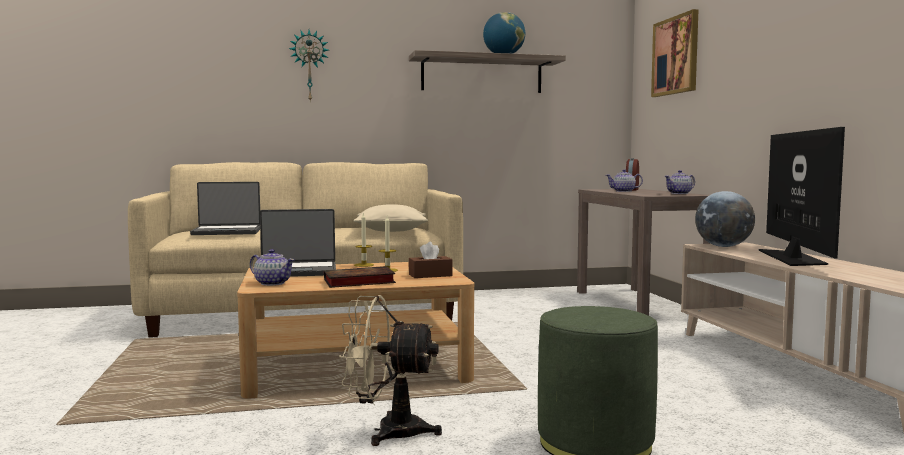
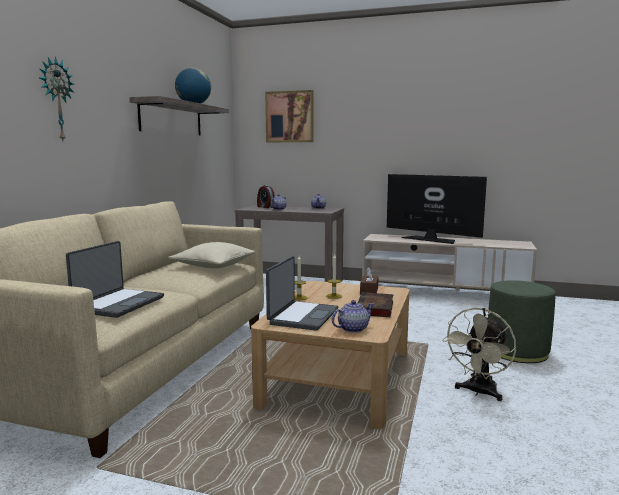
camera: 60 degrees left, 5 degrees up
(723, 246) = (382, 238): globe -> none

